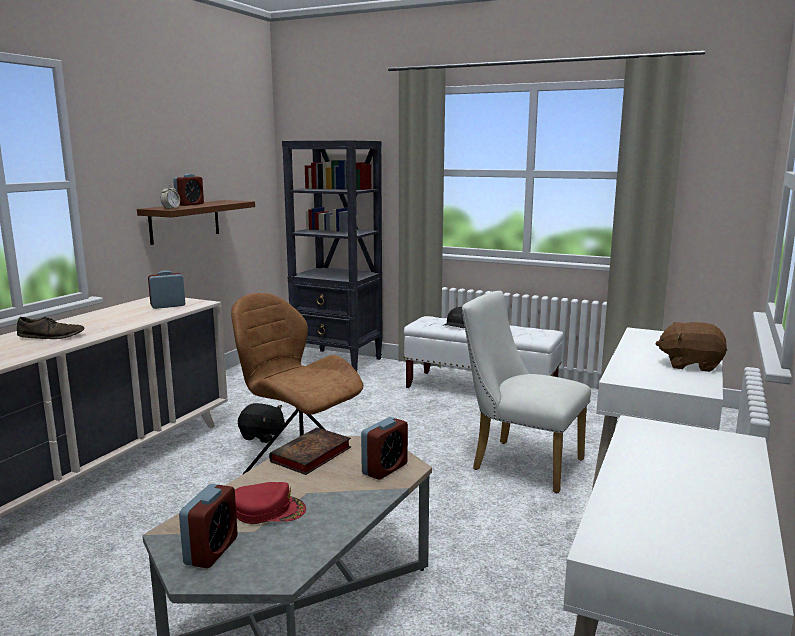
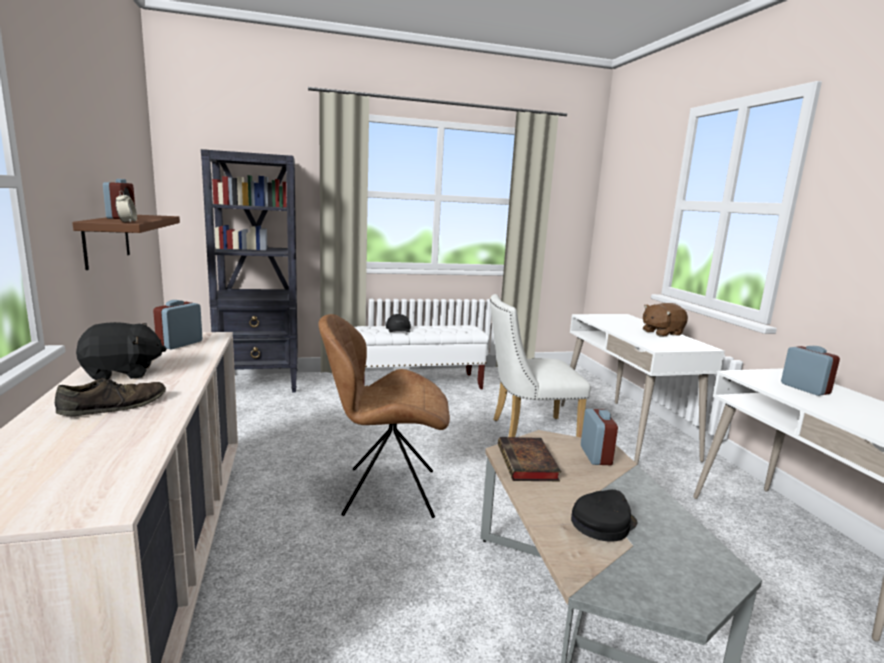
camera: 40 degrees left, 0 degrees up
(211, 551) = (648, 579): alarm clock -> alarm clock (805, 389)
(262, 436) = (298, 472): black plush toy -> black plush toy (122, 373)
(268, 510) = (602, 522): red cap -> black cap

